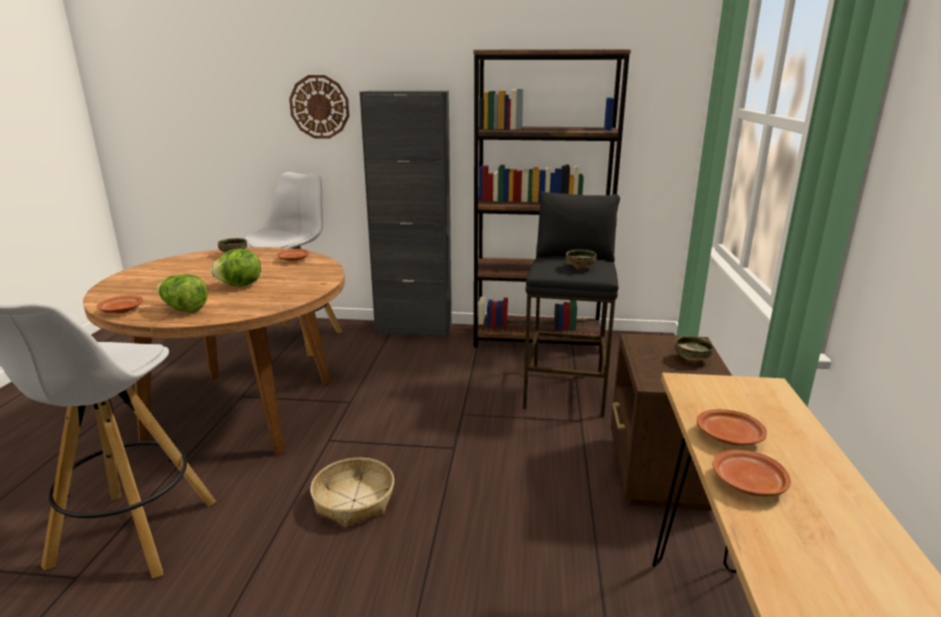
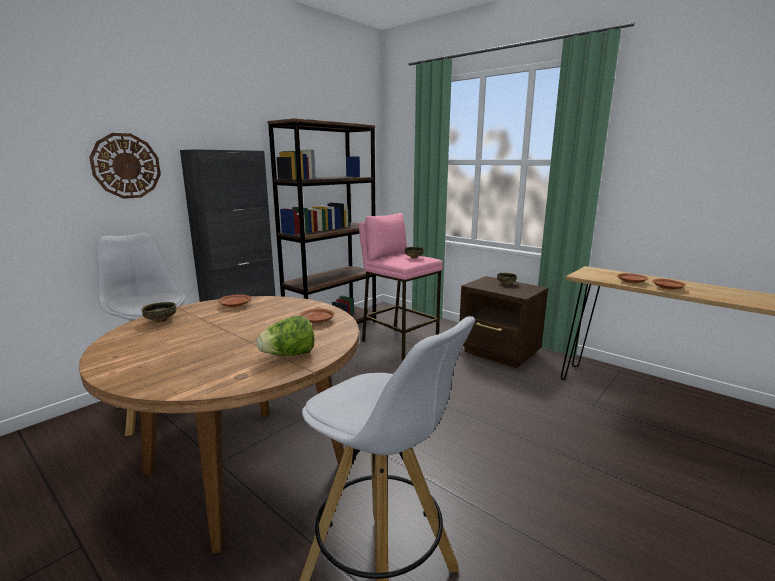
camera: 55 degrees left, 5 degrees down
(121, 310) = (238, 381): brown plate -> brown plate (317, 321)
(240, 285) = (265, 329): lettuce -> none
(353, 500) = (439, 446): basket -> none
(566, 389) = (399, 343): black stool -> pink stool

